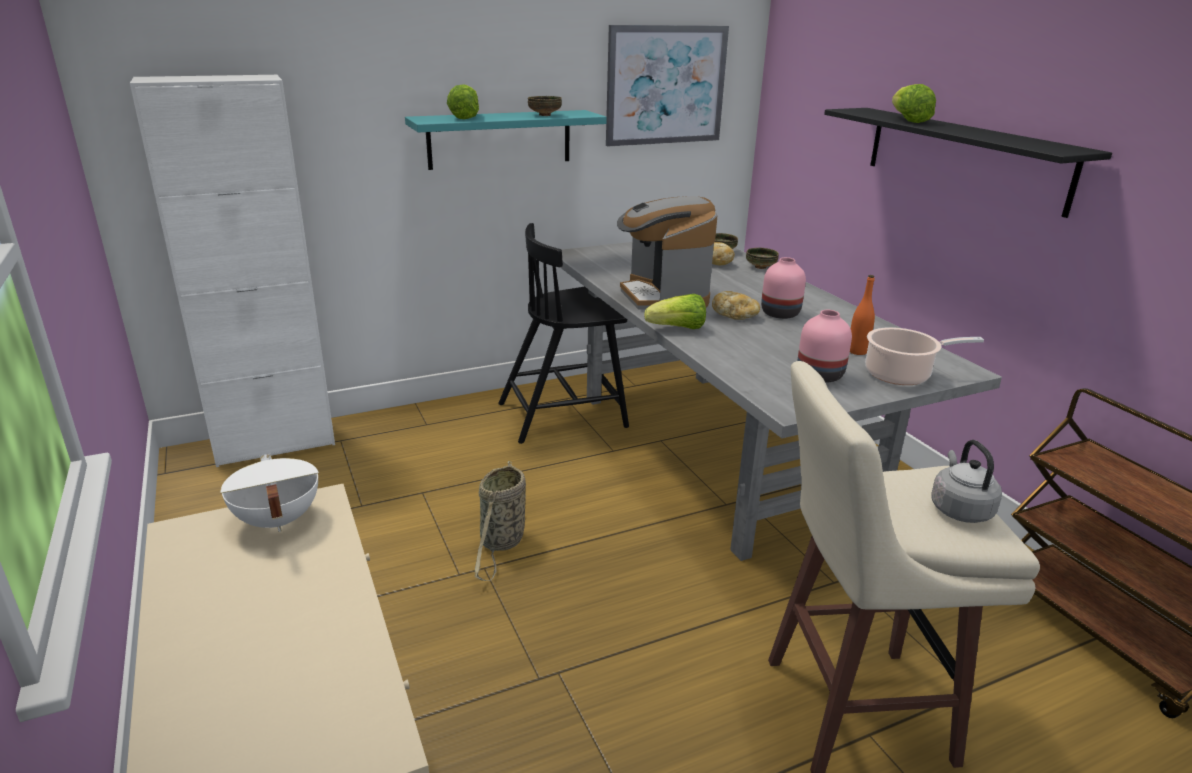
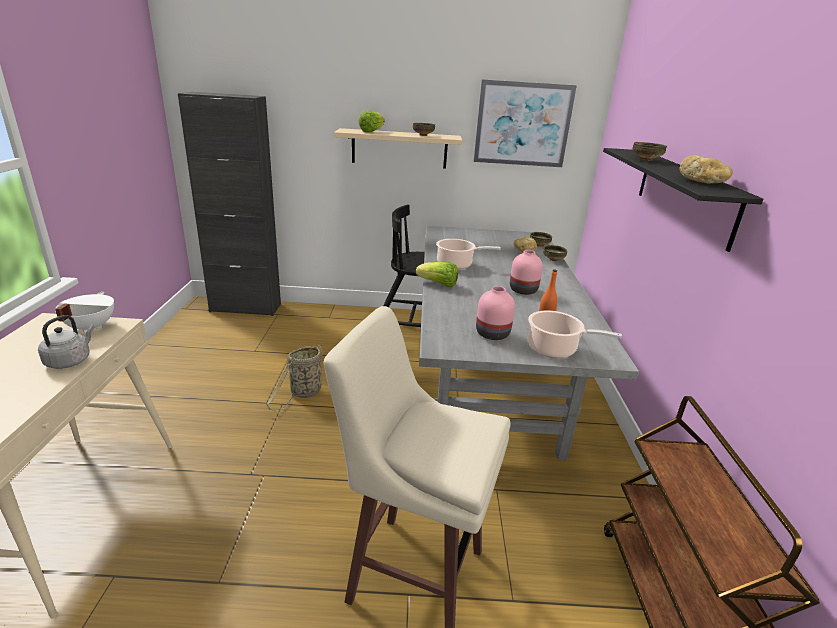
camera: 25 degrees right, 0 degrees up
(275, 444) = (245, 307): white cabinet -> black cabinet
(500, 139) = (399, 148): turquoise shelf -> beige shelf
(663, 297) = (457, 265): coffee machine -> cooking pot
(735, 316) = (488, 285): bread -> bread (702, 182)
(907, 120) = (645, 160): lettuce -> bowl
(959, 509) = (463, 445): grey kettle -> grey kettle (70, 360)

